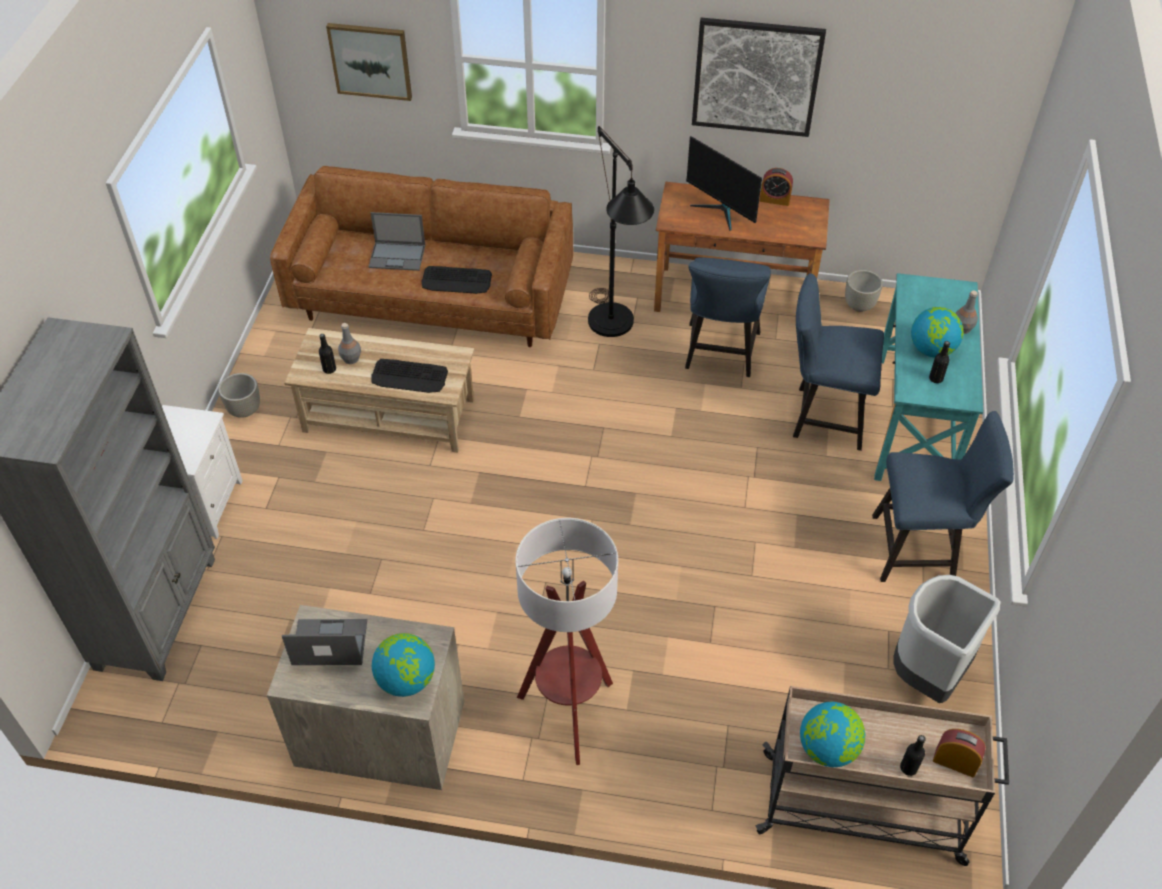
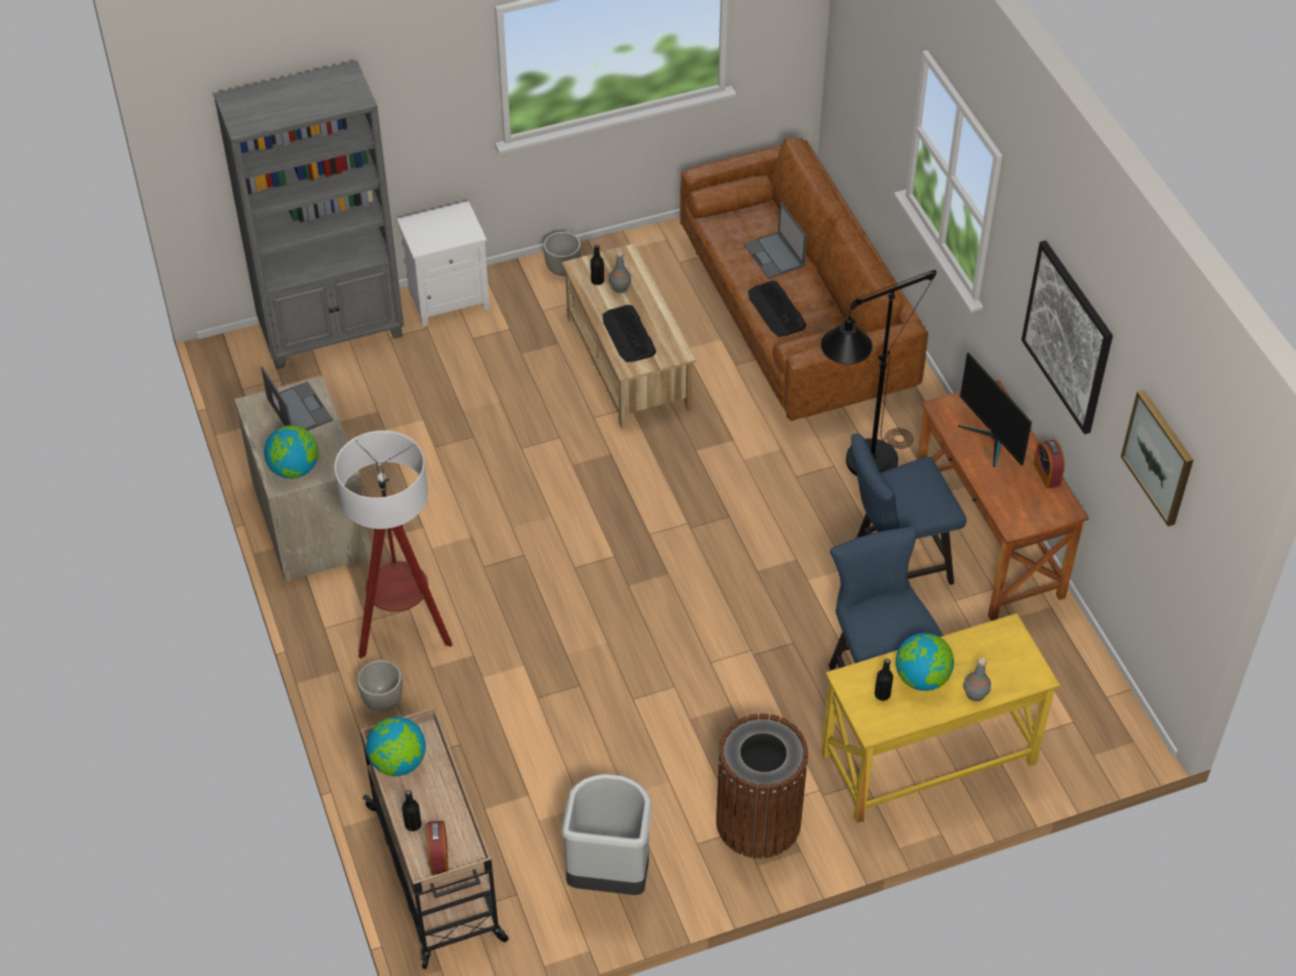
camera: 60 degrees right, 0 degrees up
(370, 61) = (874, 78): picture -> picture (1159, 457)
(721, 211) = (991, 439): monitor -> monitor turned 45 degrees counterclockwise
(859, 305) = (1066, 653): grey planter -> grey planter (383, 701)
(913, 421) = (928, 759): turquoise desk -> yellow desk
(920, 549) = (758, 822): blue chair -> brown trash can

